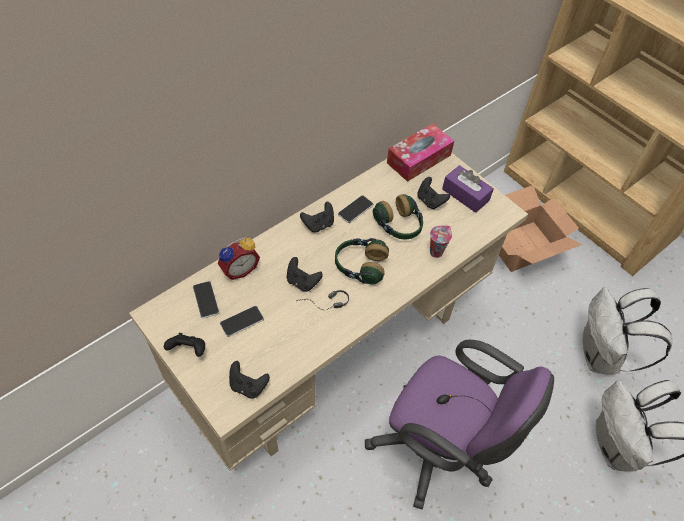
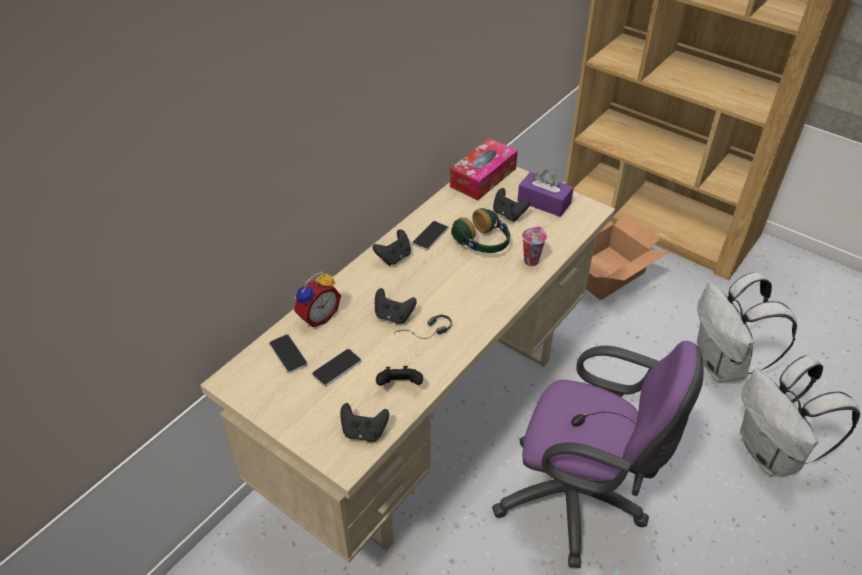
camera: 10 degrees left, 10 degrees down
(188, 350) = (283, 409): black game controller -> black game controller (400, 386)
(360, 266) = (453, 289): headphones -> none

